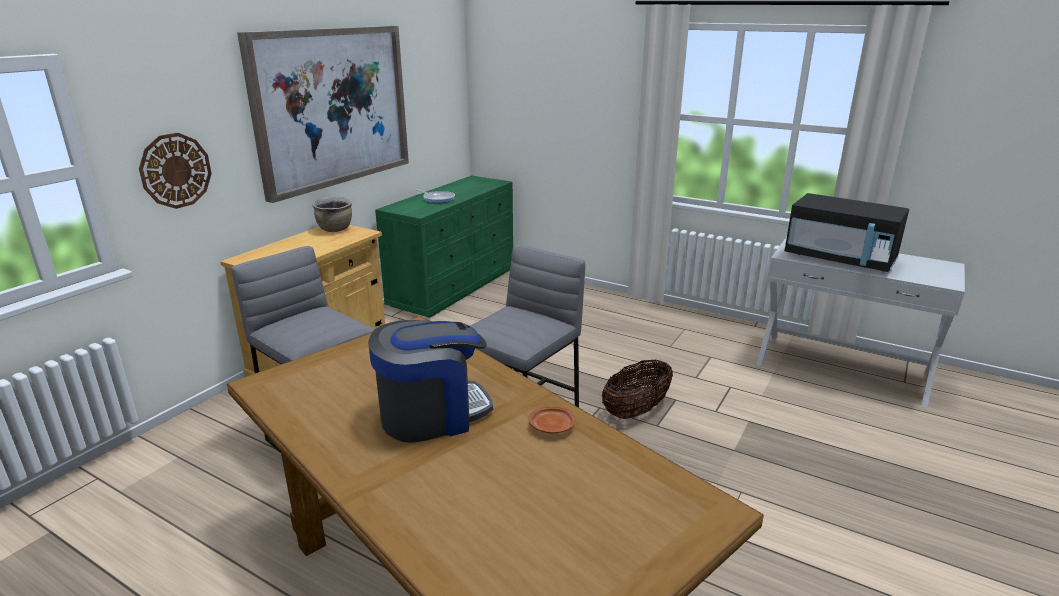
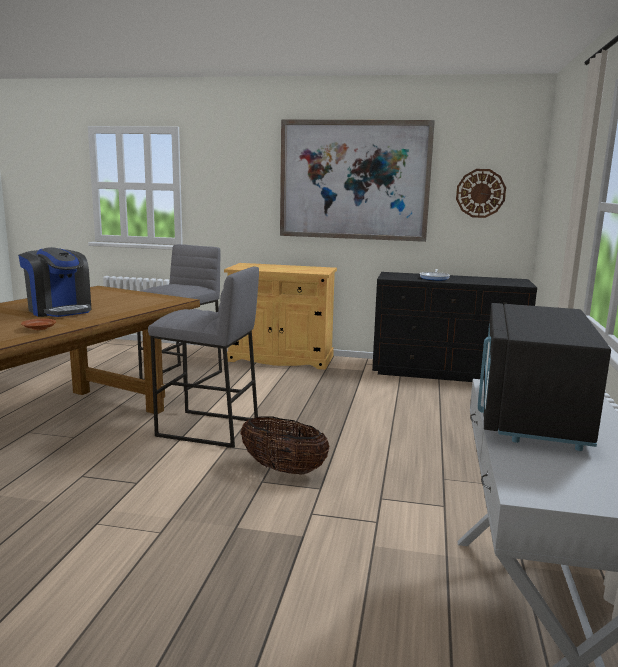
camera: 70 degrees right, 10 degrees down
(175, 170) = (225, 199): wall clock -> wall clock (480, 193)
(335, 229) = (319, 269): brown cooking pot -> none
(454, 286) = (447, 372): green dresser -> black dresser

